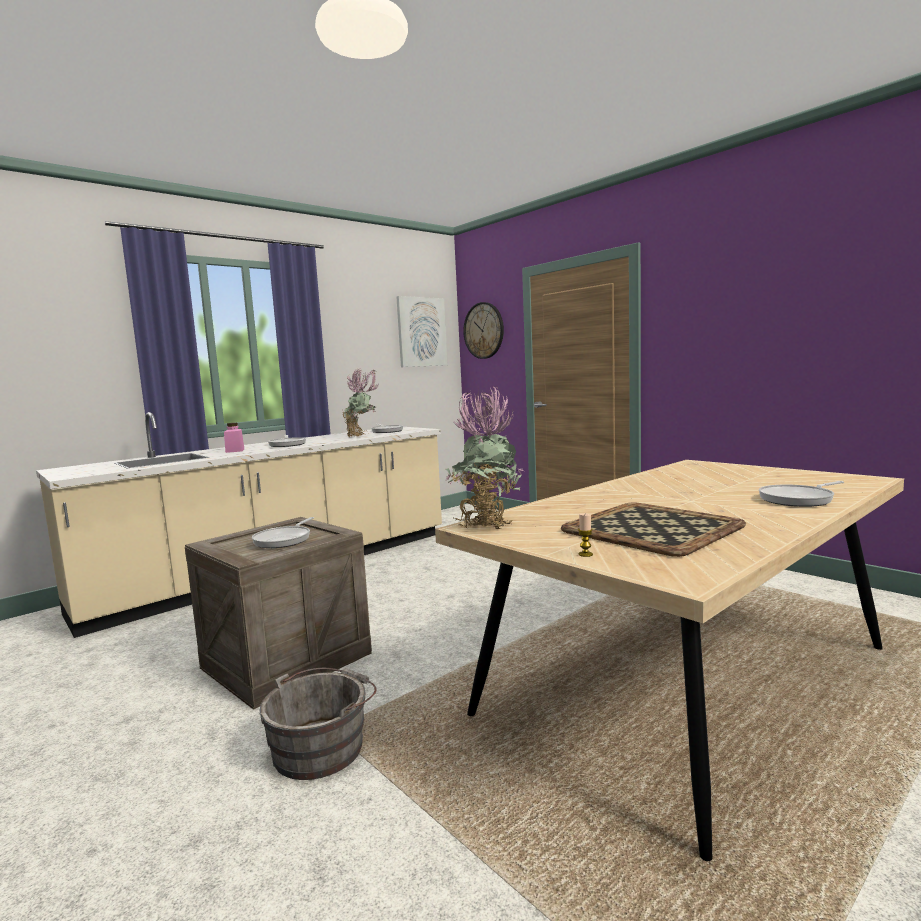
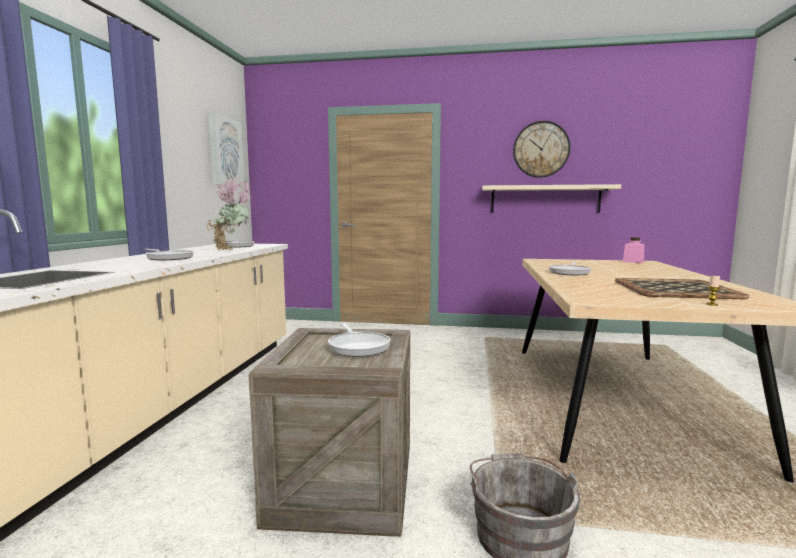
camera: 40 degrees left, 0 degrees up
(235, 450) = (119, 265): pink jar -> pink jar (633, 261)
(484, 330) = (281, 158): wall clock -> wall clock (541, 149)
(486, 524) = (588, 298): potted plant -> none
(786, 366) = (545, 199): none -> beige shelf
(799, 499) = (663, 271): frying pan -> frying pan (570, 272)

